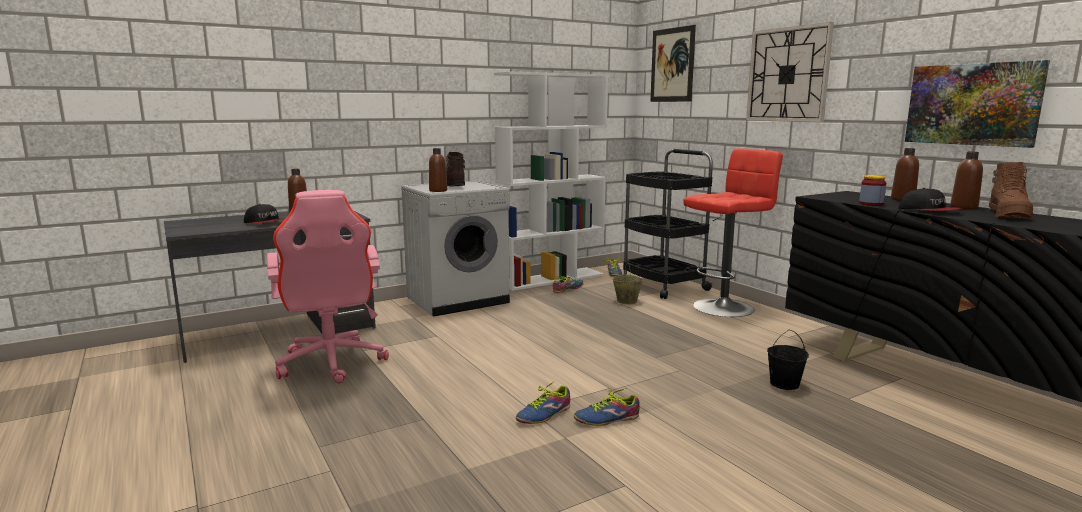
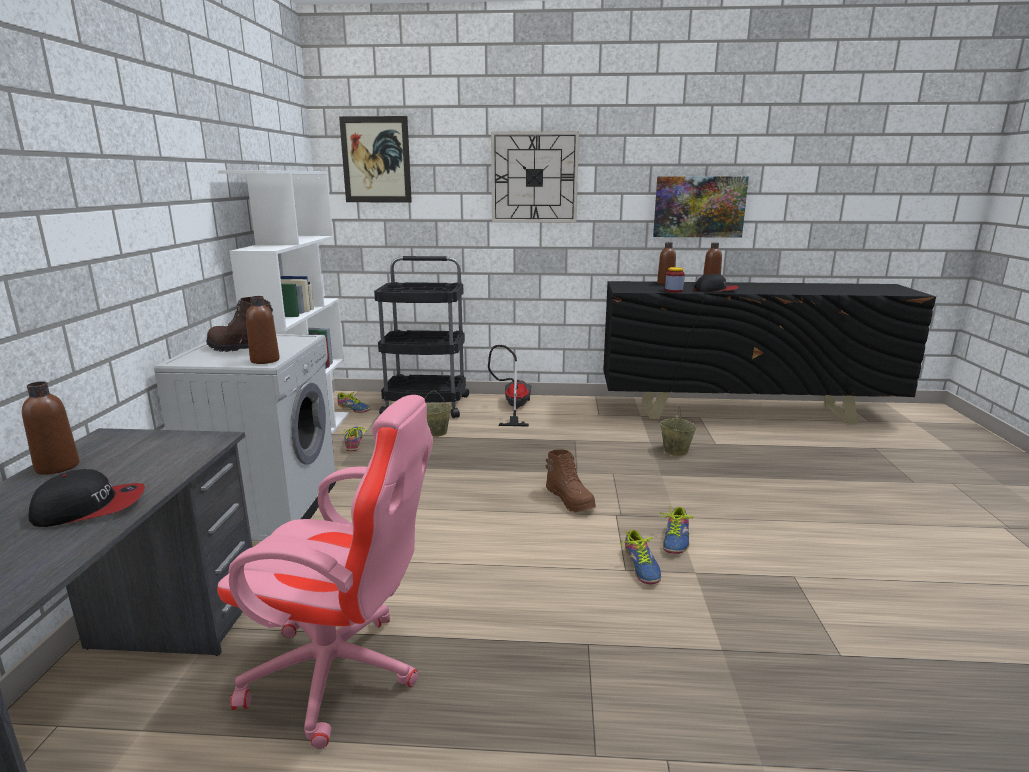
camera: 55 degrees left, 5 degrees up
(724, 308) = (513, 408): red stool -> vacuum cleaner
(784, 383) = (675, 451): black bucket -> beige bucket
(1009, 215) = (749, 286): brown boot -> brown boot (570, 500)

